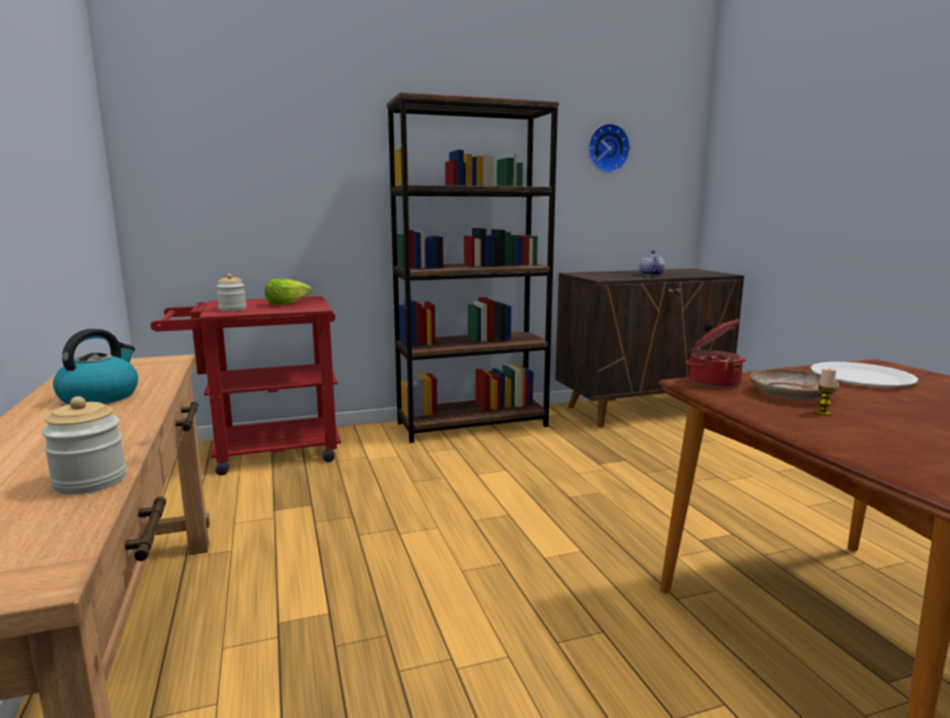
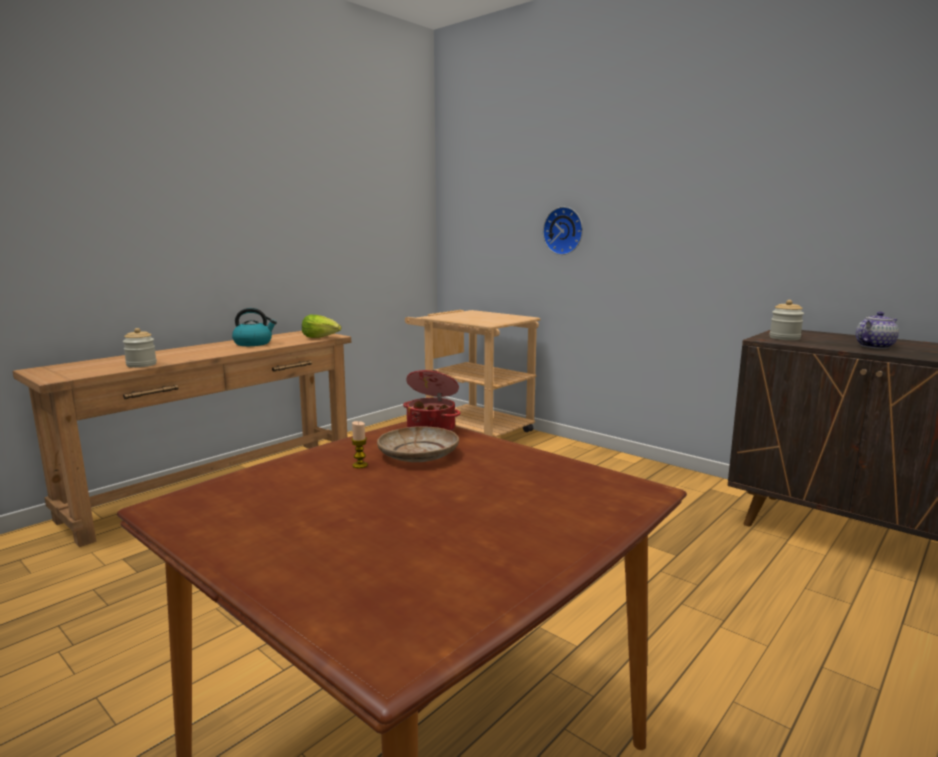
camera: 60 degrees right, 0 degrees up
(232, 309) = (449, 316): jar -> jar (784, 338)
(263, 452) = (471, 429): red cart -> beige cart
(286, 304) = (490, 318): lettuce -> lettuce (321, 337)
(472, 424) = (634, 470): brown bookcase -> none
(607, 148) = (879, 164): wall clock -> wall clock (564, 231)
(861, 377) = (538, 479): white plate -> none

